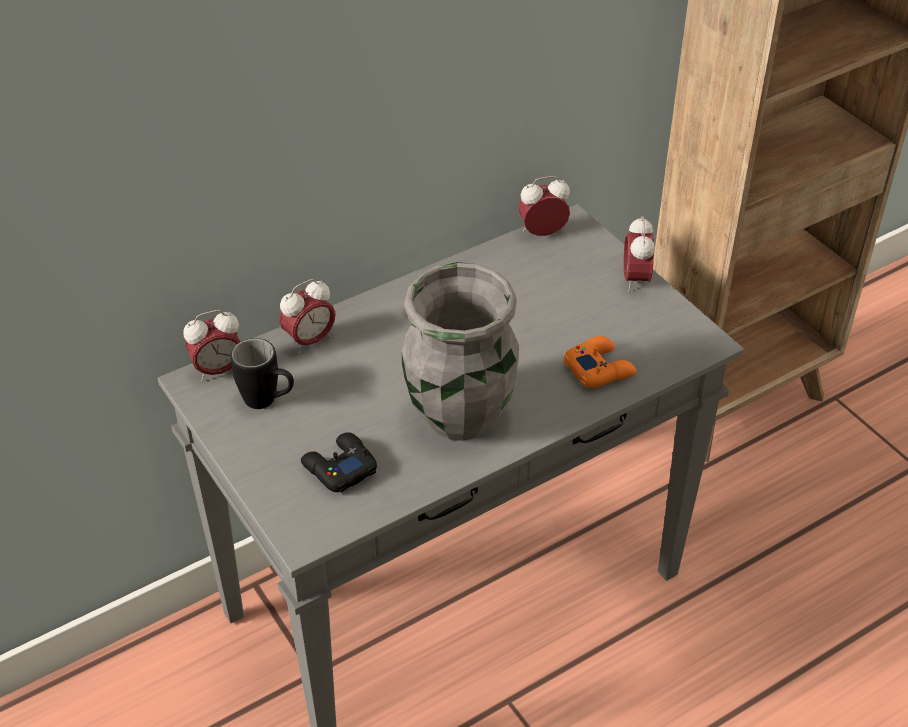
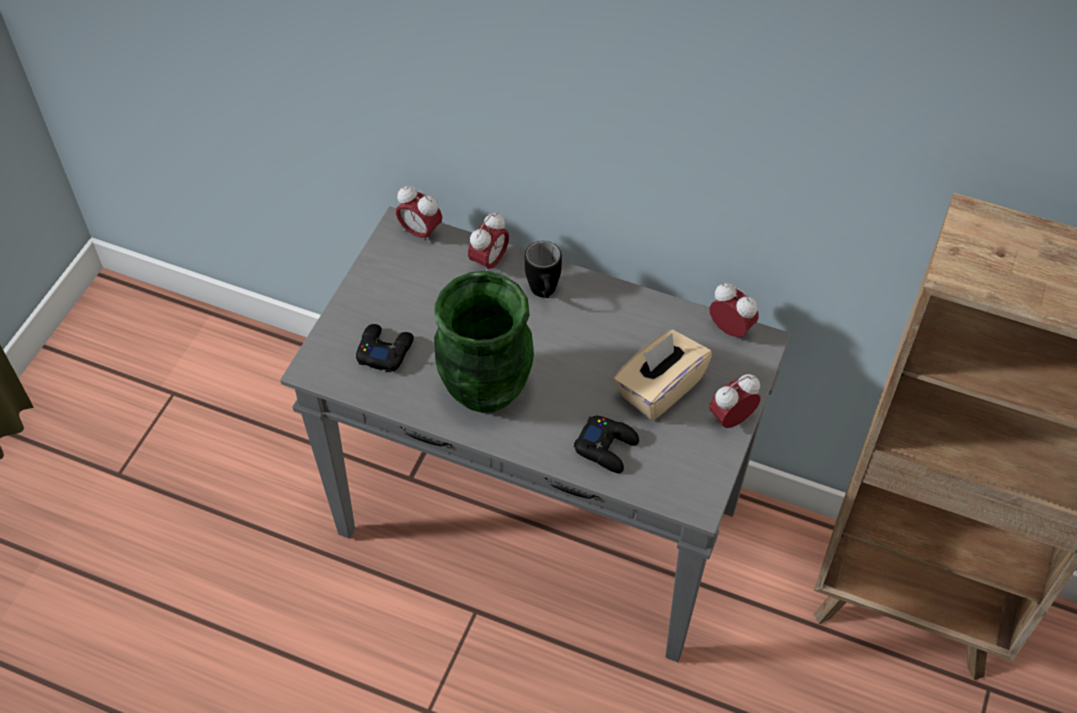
camera: 55 degrees right, 10 degrees up
(268, 402) = (413, 276): black mug -> black mug (544, 294)
(309, 340) = (489, 262): alarm clock -> alarm clock turned 75 degrees counterclockwise
(458, 417) = (484, 389): grey vase -> green vase
(564, 305) = (659, 388): none -> beige tissue box
(599, 368) = (607, 447): orange game controller -> black game controller

